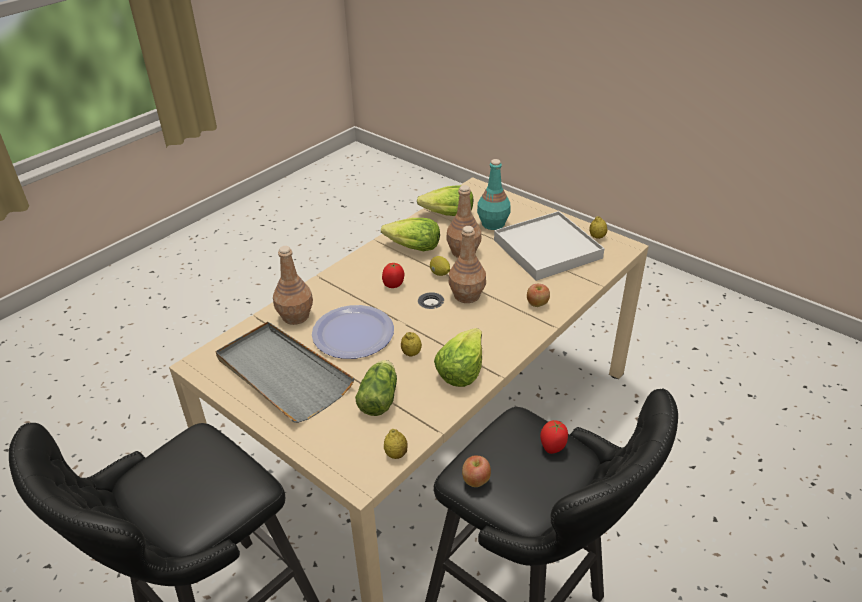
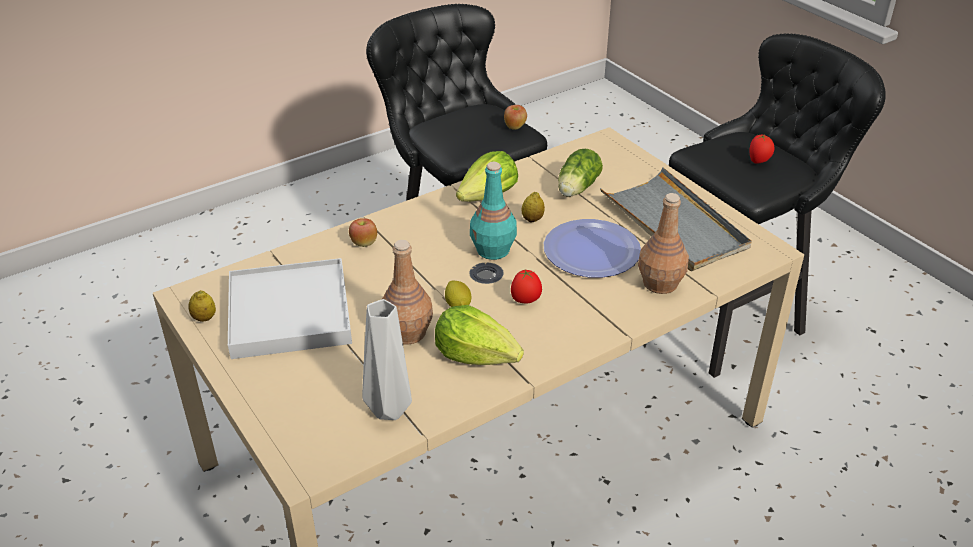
camera: 165 degrees left, 0 degrees up
(396, 454) = (573, 150): lemon -> none
(448, 215) = (391, 410): lettuce -> grey vase
(467, 295) = (438, 269): brown bottle -> none
(492, 224) = (332, 375): turquoise bottle -> turquoise bottle (493, 250)
(553, 447) = (442, 134): tomato -> tomato (759, 161)

